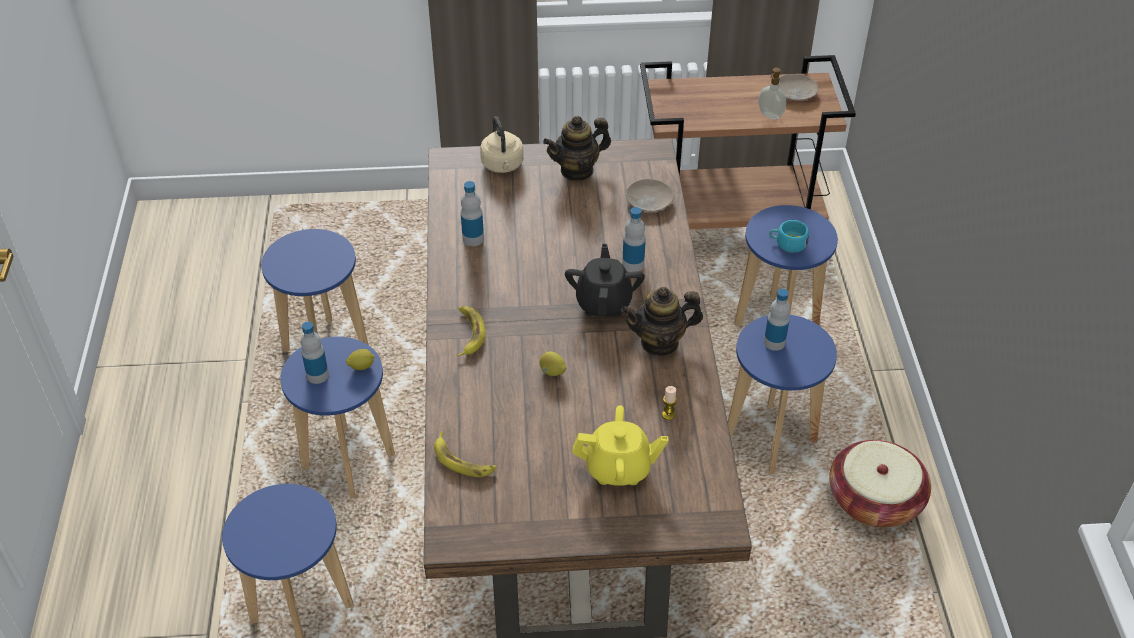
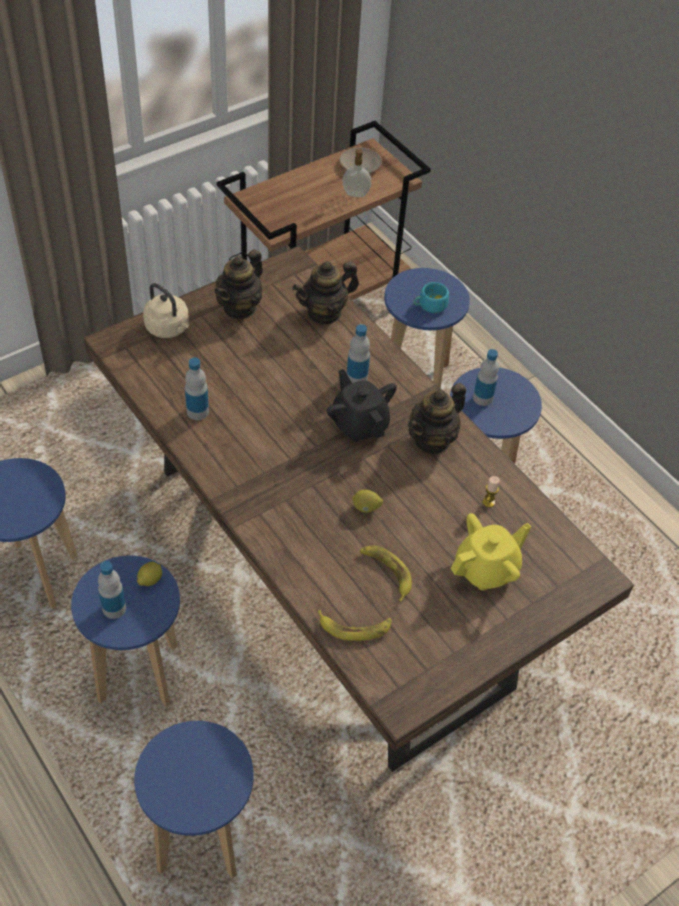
camera: 35 degrees left, 5 degrees up
(468, 333) = (265, 505): banana -> banana (386, 572)
(649, 201) = (324, 313): beige plate -> teapot
(874, 500) = (586, 495): basket -> none

